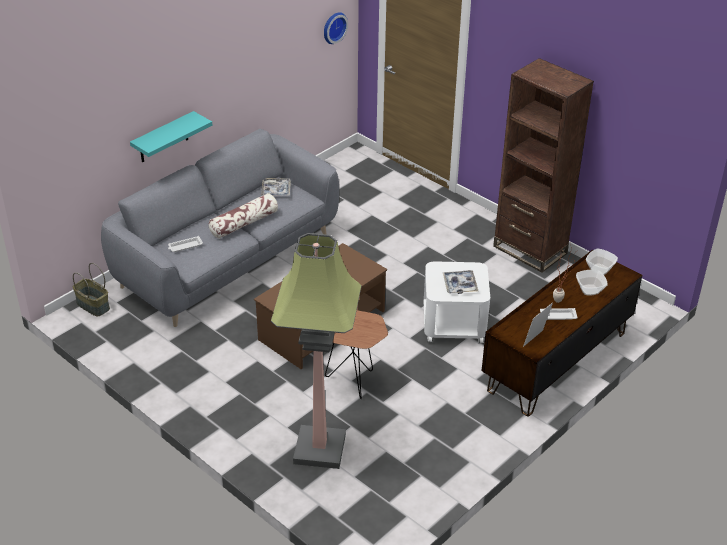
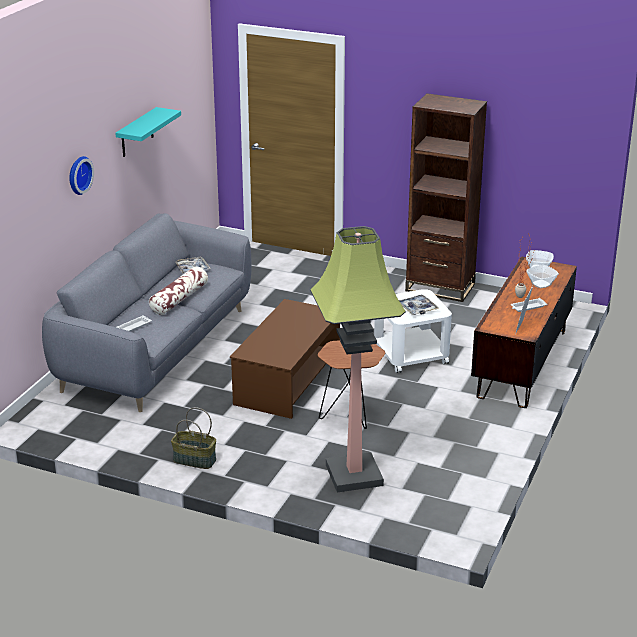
camera: 20 degrees left, 10 degrees down
(92, 306) = (40, 413): basket -> basket (194, 460)
(163, 138) = (81, 225): turquoise shelf -> turquoise shelf (137, 133)
(333, 27) = (198, 111): wall clock -> wall clock (78, 175)

